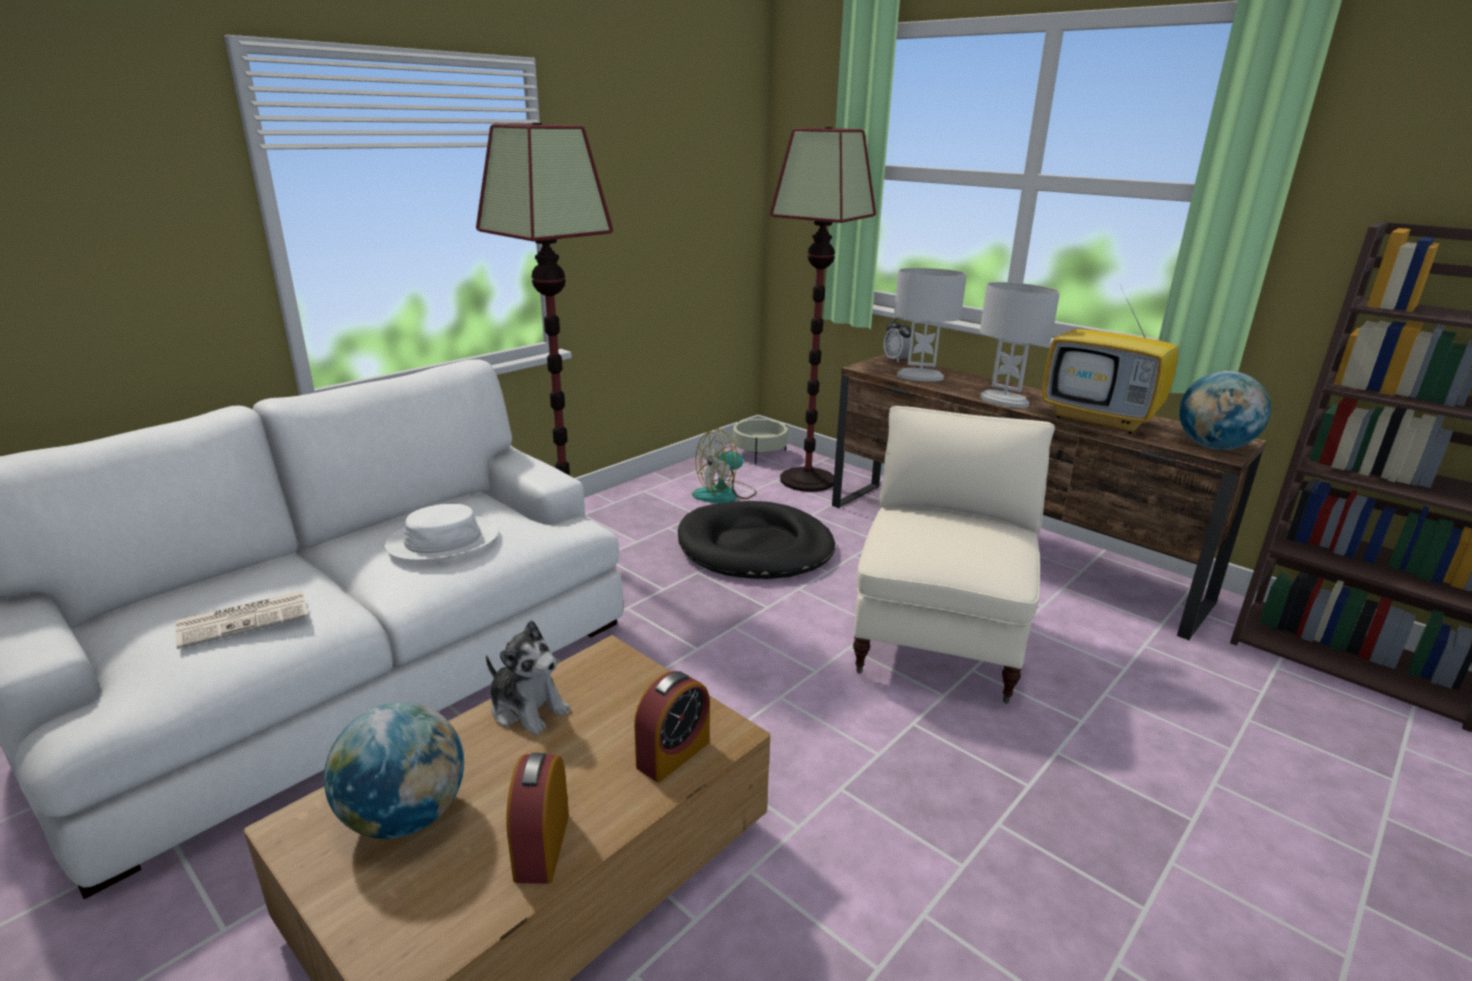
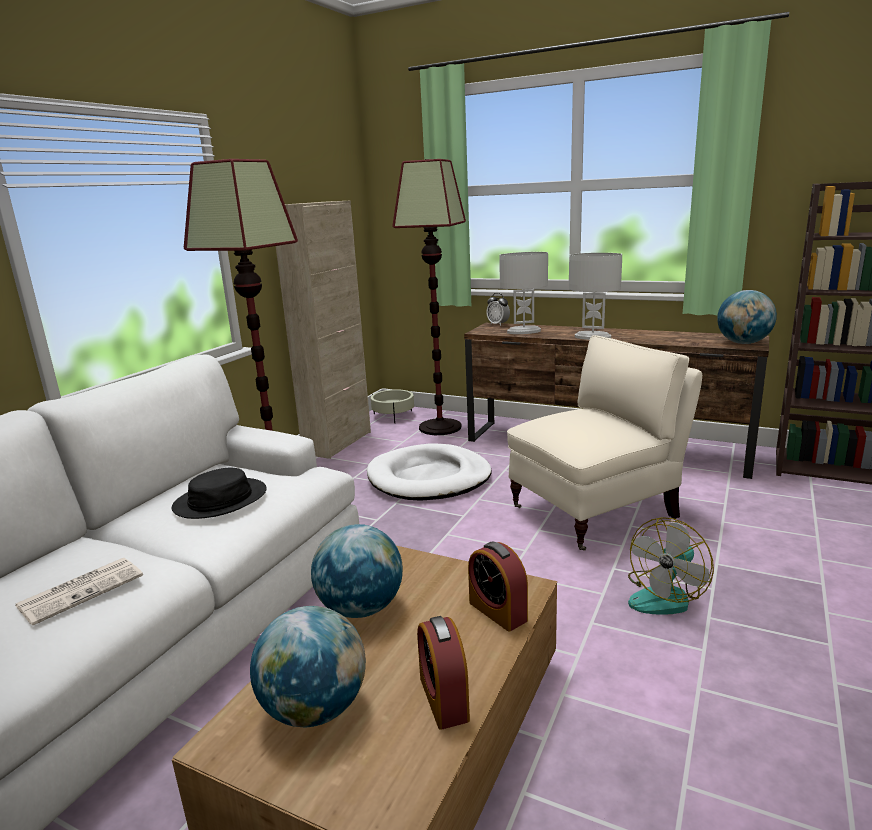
camera: 15 degrees left, 5 degrees down
(443, 540) = (220, 500): white hat -> black hat
(527, 708) = (361, 608): plush toy -> globe
(673, 754) = (497, 611): alarm clock -> alarm clock turned 120 degrees clockwise
(674, 478) = (338, 443): none -> beige cabinet
(725, 494) = (384, 447): fan -> fan (665, 596)
(755, 547) = (429, 478): black dog bed -> white dog bed
(939, 639) = (597, 511): beige armchair -> beige armchair turned 60 degrees clockwise
(1102, 420) = (663, 339): television -> none

